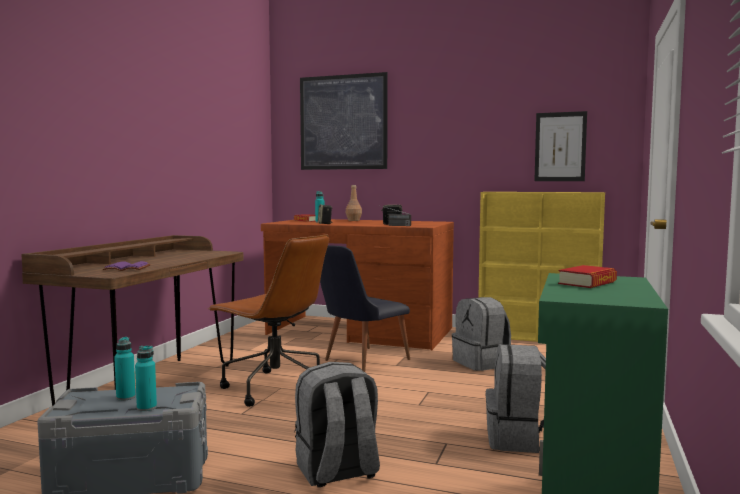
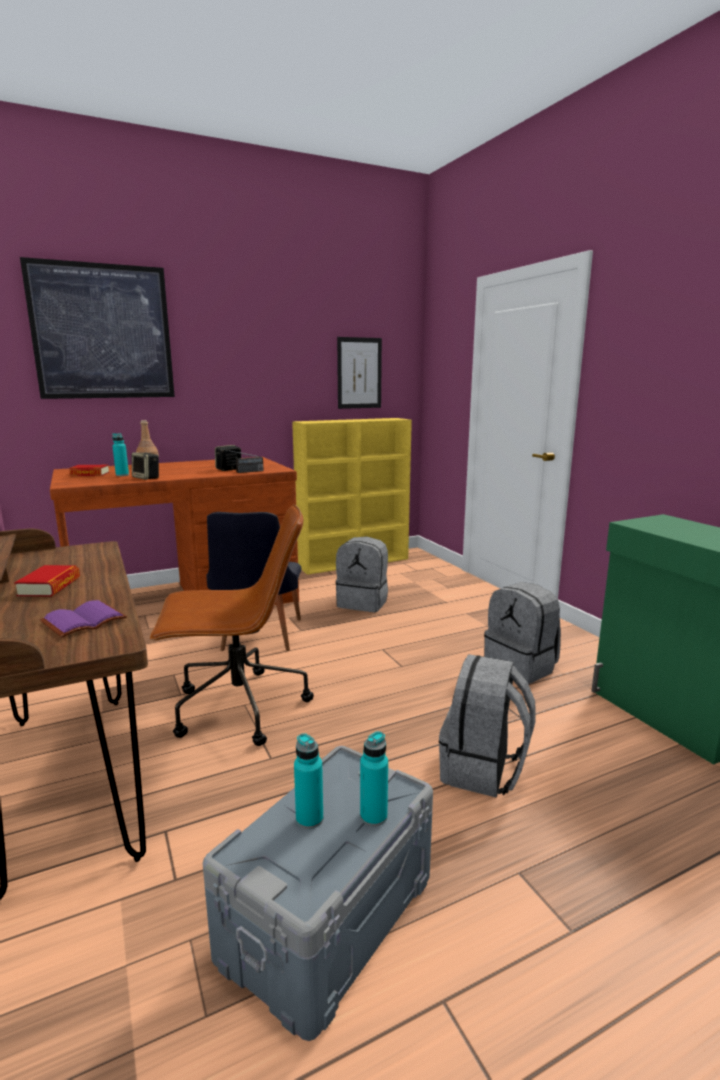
camera: 45 degrees left, 10 degrees up
(587, 283) = (677, 530): book -> book (49, 587)

